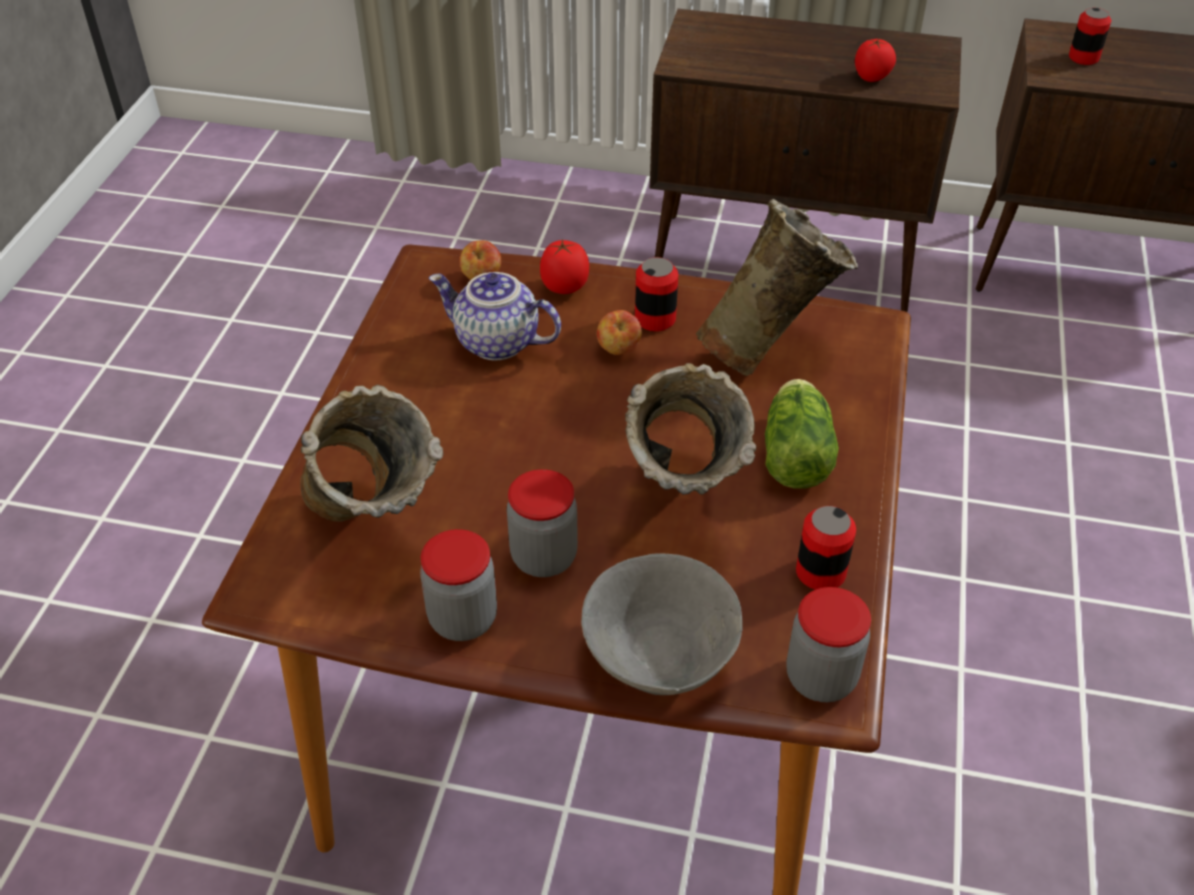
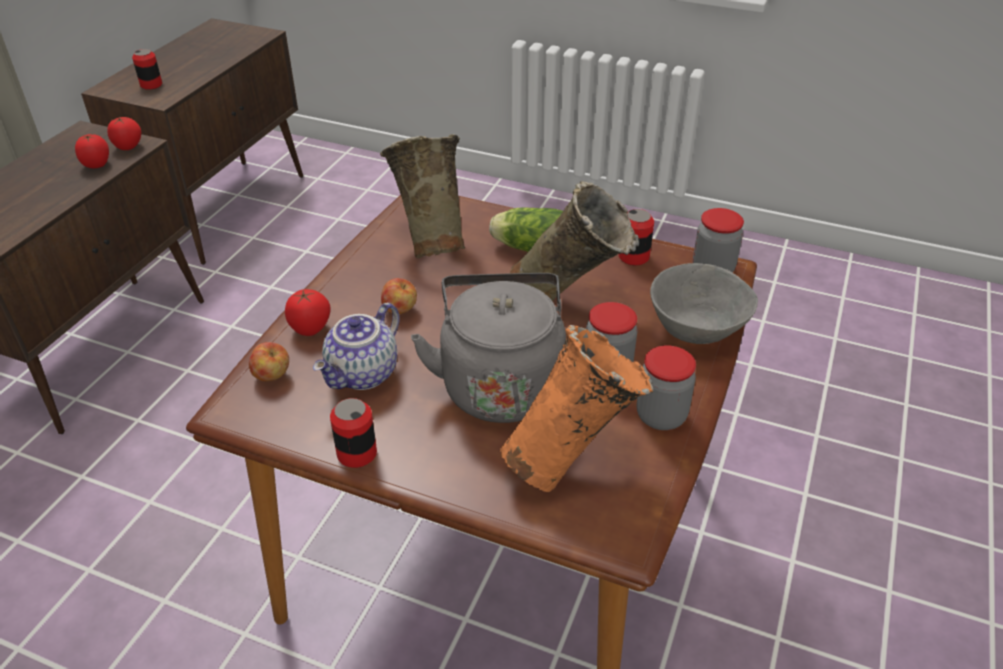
camera: 80 degrees left, 5 degrees down
(373, 536) = (573, 462): beige vase -> orange vase
(500, 456) = (500, 383): none -> grey kettle
(655, 319) = (372, 288): can -> can (357, 453)
(923, 86) = (128, 147): none -> tomato

